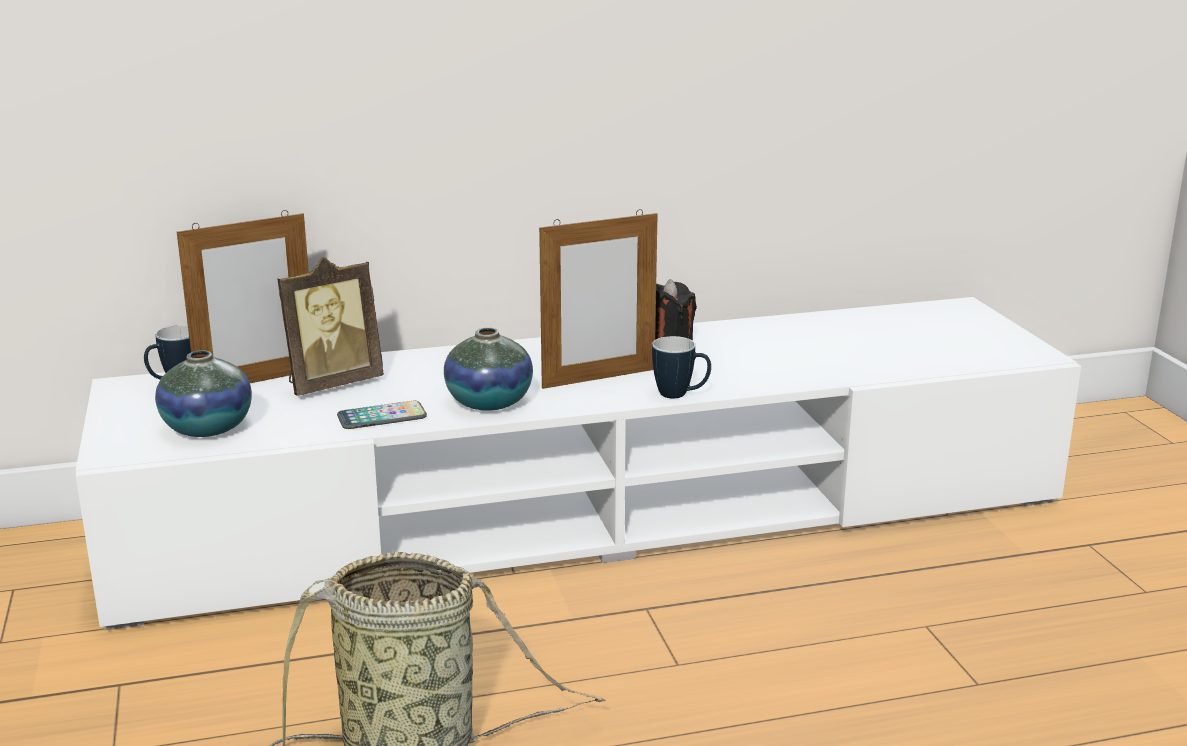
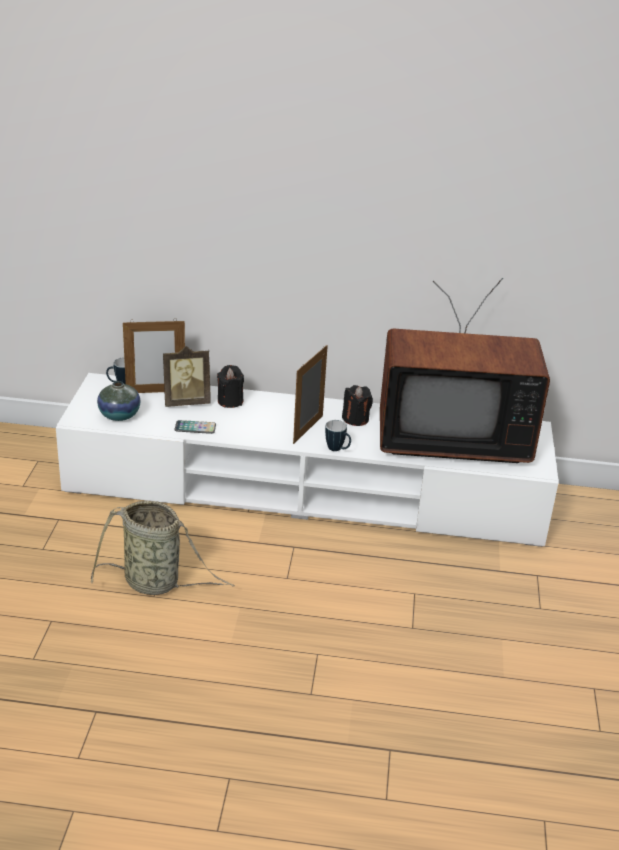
camera: 20 degrees right, 10 degrees up
(417, 368) = (230, 401): none -> black candle
(489, 402) = (247, 431): vase -> none
(599, 378) = (308, 429): picture frame -> picture frame turned 120 degrees clockwise
(850, 344) = (450, 438): none -> television

